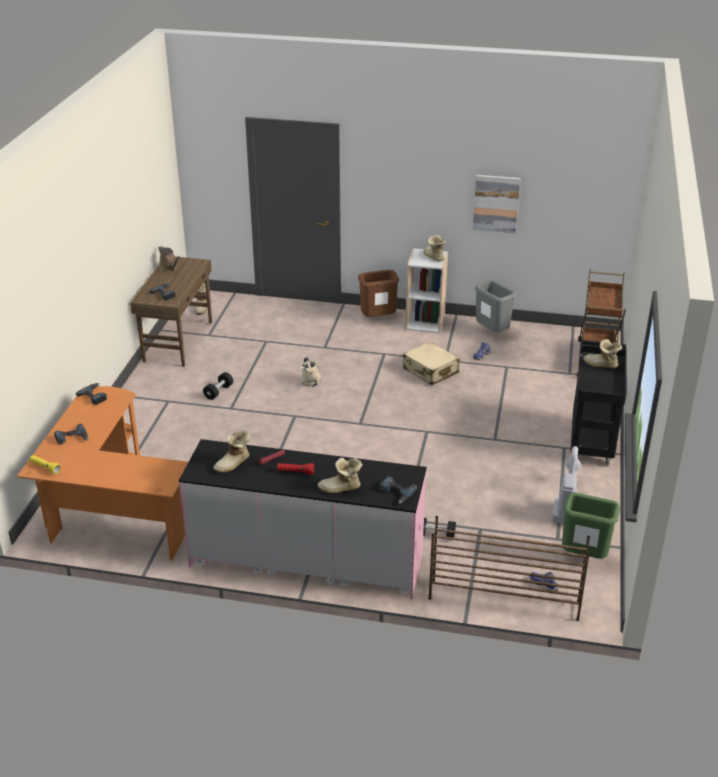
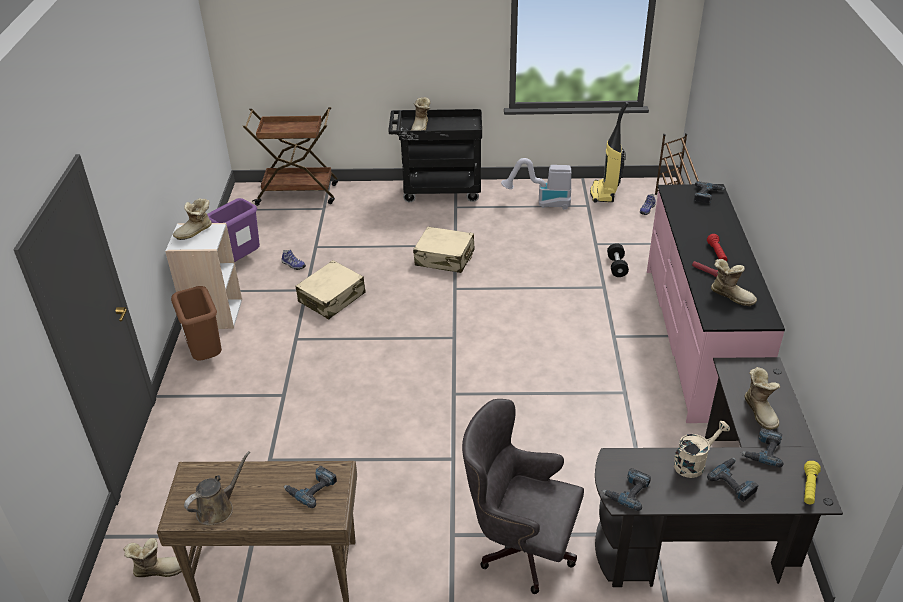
camera: 100 degrees left, 5 degrees up
(88, 458) = (763, 450): none -> power drill
(109, 511) = (713, 524): orange desk -> black desk
(140, 425) = (521, 550): none -> grey office chair
(218, 392) = (415, 481): black dumbbell -> none
(311, 383) = (377, 391): beige watering can -> beige watering can (694, 463)
(341, 489) = (722, 224): boot -> boot (761, 411)
(474, 431) = (444, 258): none -> beige suitcase
(492, 333) = (240, 261): grey trash can -> purple trash can
(496, 203) = (171, 130): picture -> none
(583, 557) = (604, 193): green trash can -> vacuum cleaner

